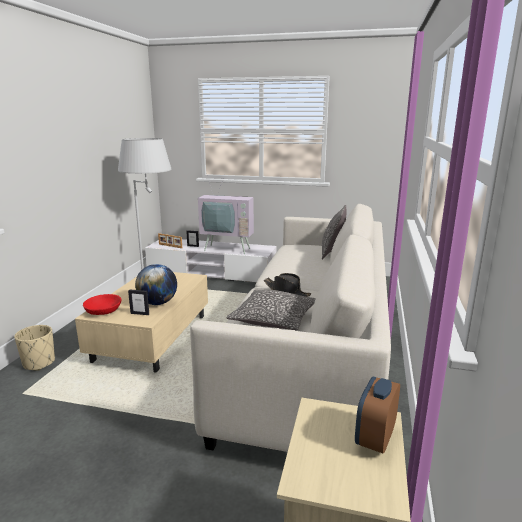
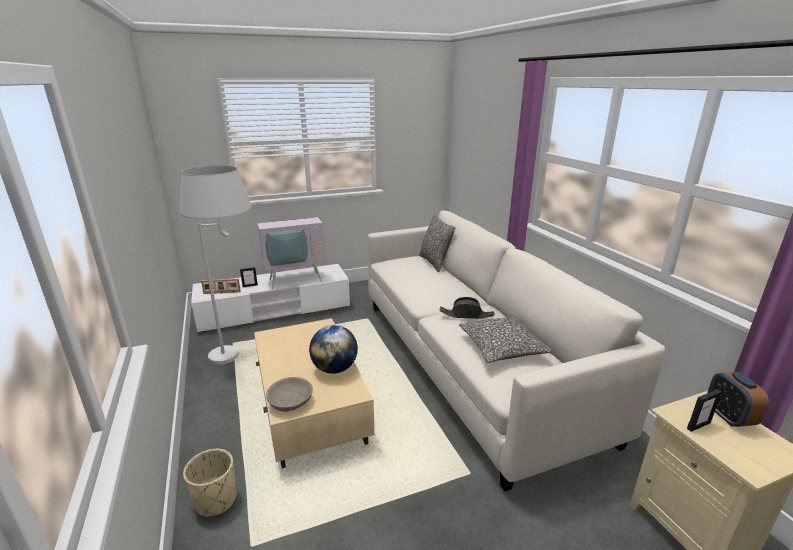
camera: 35 degrees left, 5 degrees up
(103, 311) = (290, 402): red bowl -> grey bowl
(140, 313) = (336, 388): picture frame -> picture frame (698, 425)

